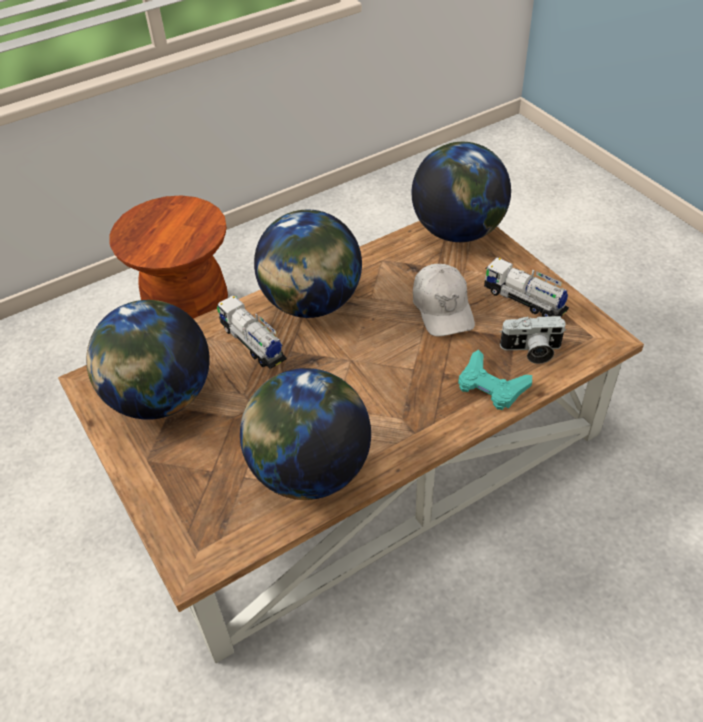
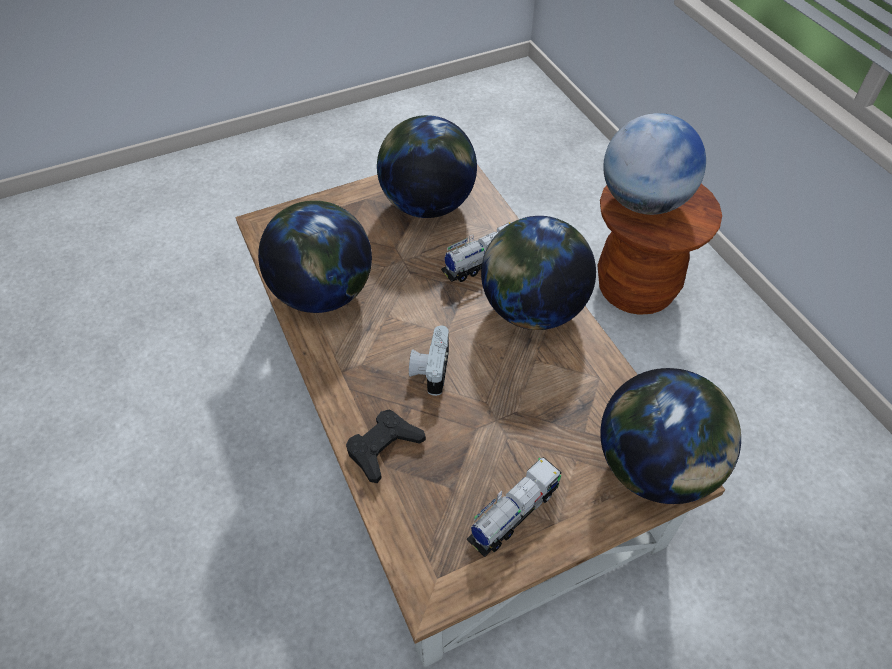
camera: 95 degrees right, 5 degrees up
(161, 239) = (643, 202): none -> globe
(442, 308) = (509, 424): white cap -> none
(491, 386) = (383, 447): turquoise game controller -> black game controller
(531, 351) = (426, 500): camera -> camera (429, 368)

